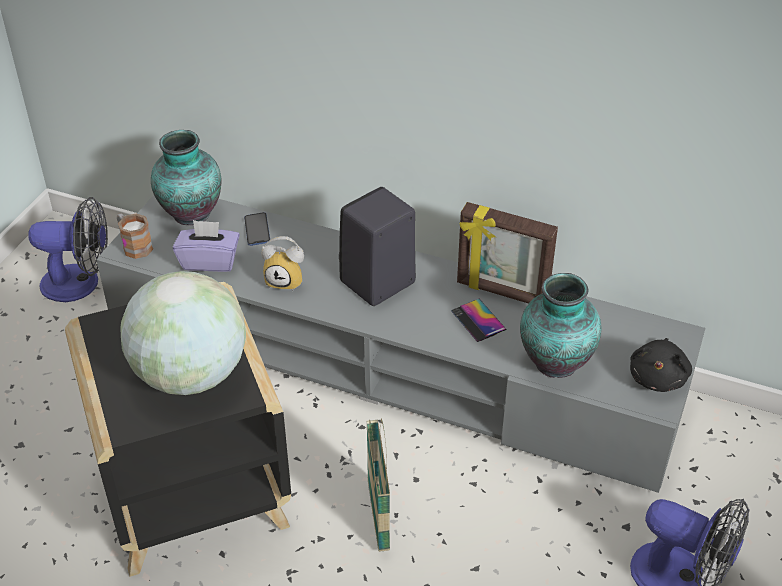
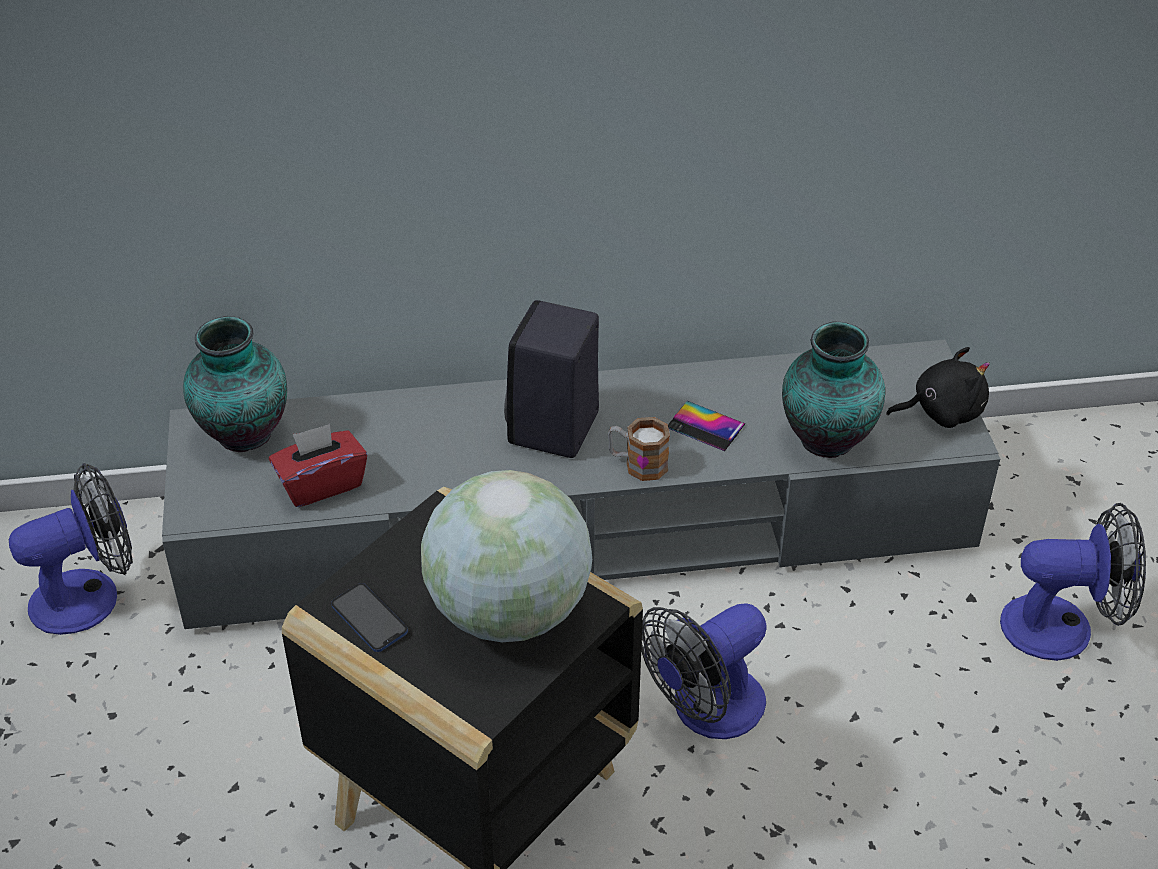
camera: 30 degrees left, 0 degrees up
(134, 245) = (200, 503): mug -> mug (637, 464)
(209, 261) = (321, 484): purple tissue box -> red tissue box
(257, 230) = (350, 422): phone -> phone (369, 619)
(286, 281) = (441, 469): alarm clock -> none
(378, 517) = (706, 711): basket -> fan
(501, 292) = (704, 383): picture frame -> none
(658, 377) = (941, 411): black plush toy -> black plush toy turned 90 degrees counterclockwise

